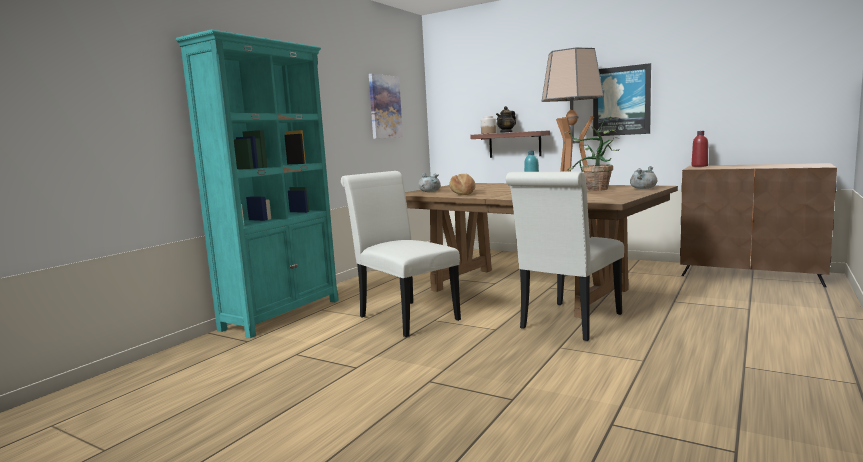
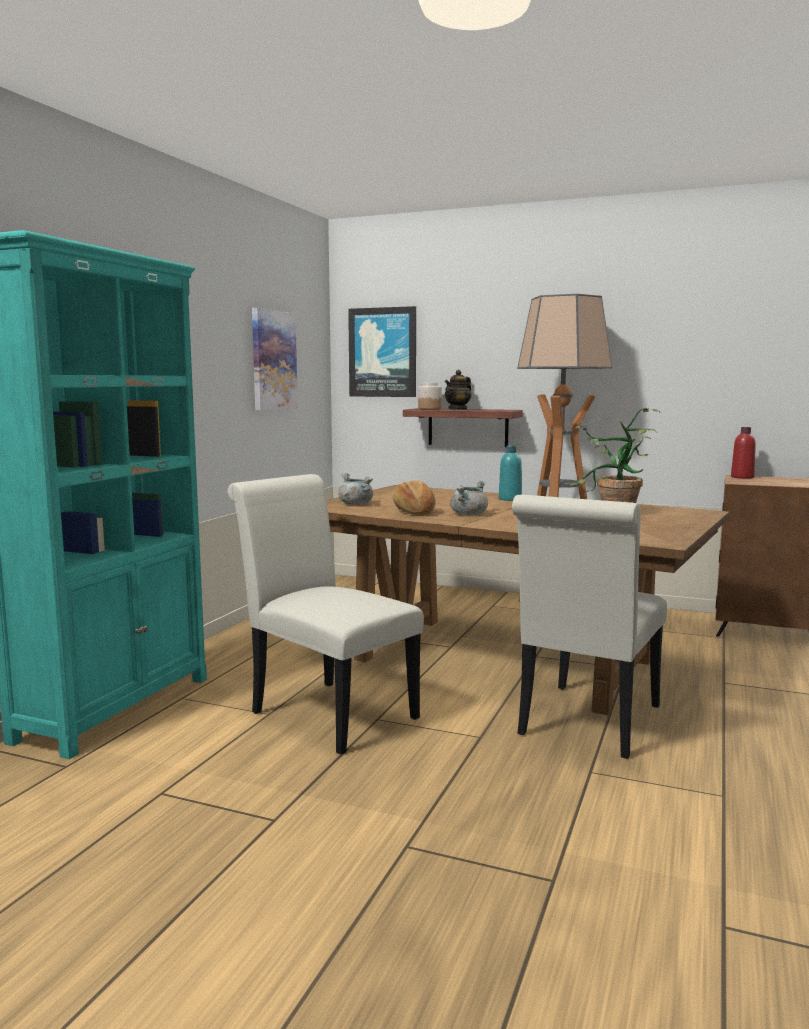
camera: 10 degrees left, 0 degrees up
(621, 101) = (631, 374): picture -> picture (383, 352)
(643, 188) = (685, 515): grey cooking pot -> grey cooking pot (469, 514)

